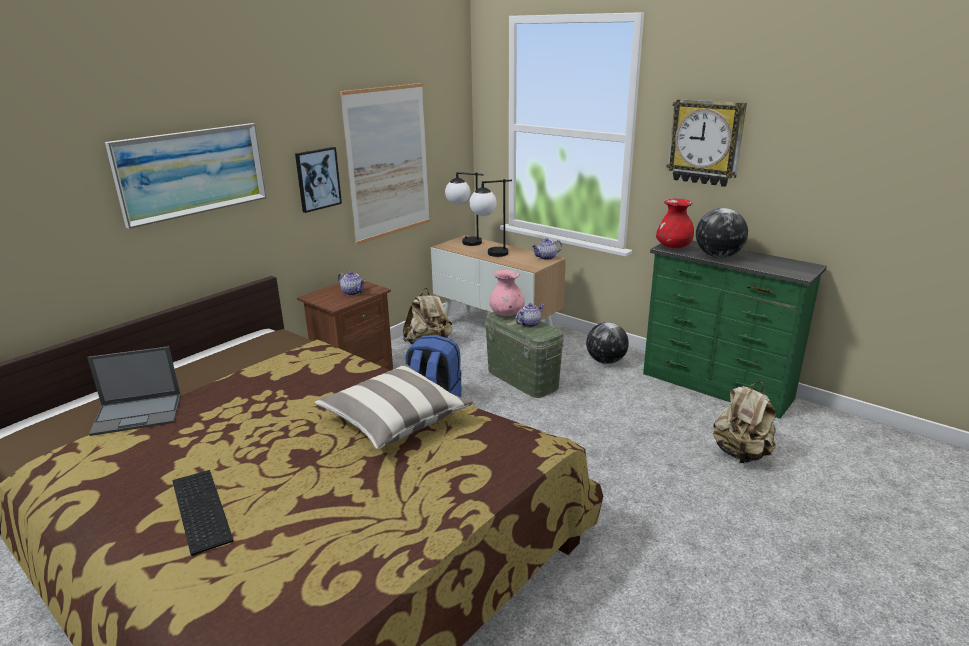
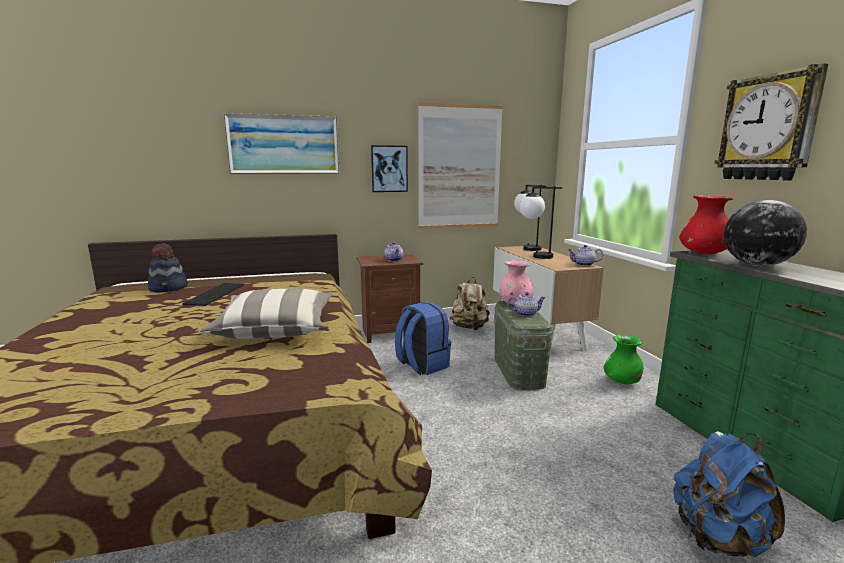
camera: 35 degrees right, 10 degrees down
(138, 414) = (169, 288): laptop -> hat
(198, 510) = (76, 338): keyboard -> keyboard (214, 294)
(606, 361) = (622, 382): globe -> green vase
(741, 453) = (717, 538): beige backpack -> blue backpack

